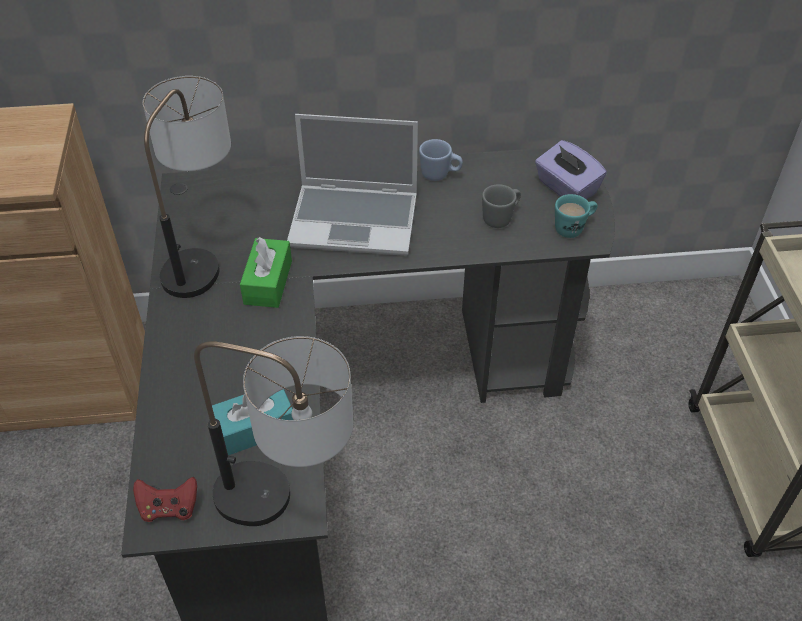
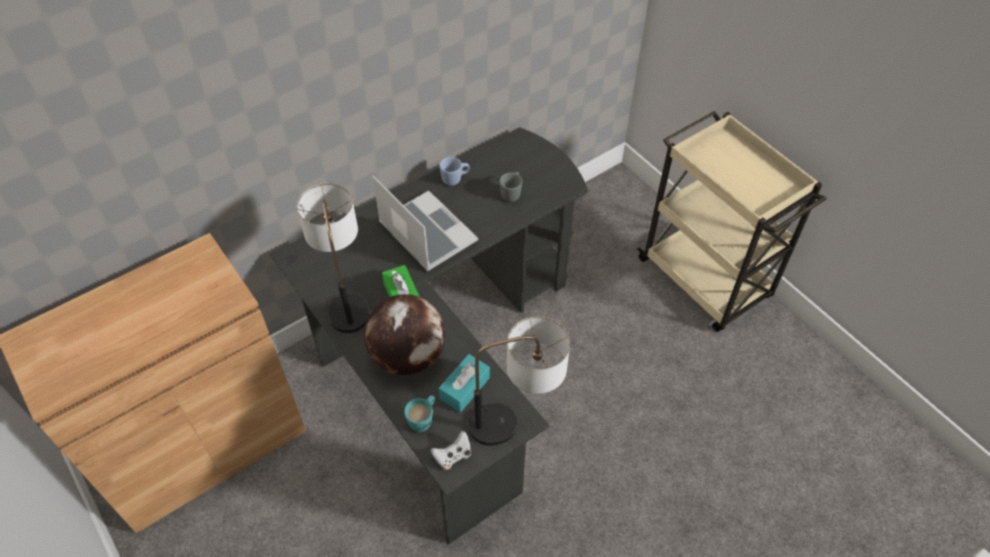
camera: 30 degrees left, 5 degrees up
(169, 508) = (453, 456): red game controller -> white game controller
(218, 355) = (408, 356): none -> globe
(356, 220) = (425, 232): laptop -> laptop turned 105 degrees counterclockwise
(566, 188) = (536, 157): purple tissue box -> none
(573, 228) = (557, 182): turquoise mug -> turquoise mug (423, 419)

